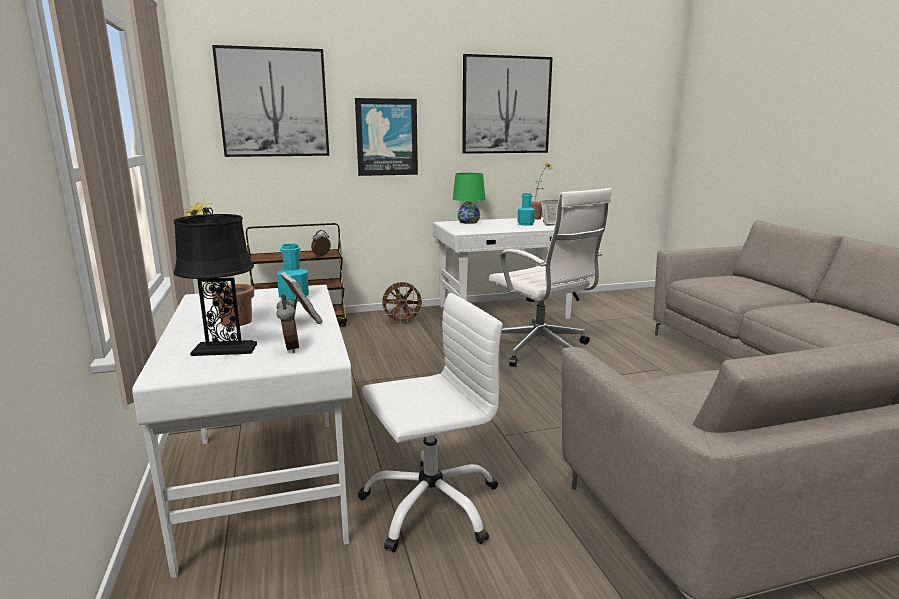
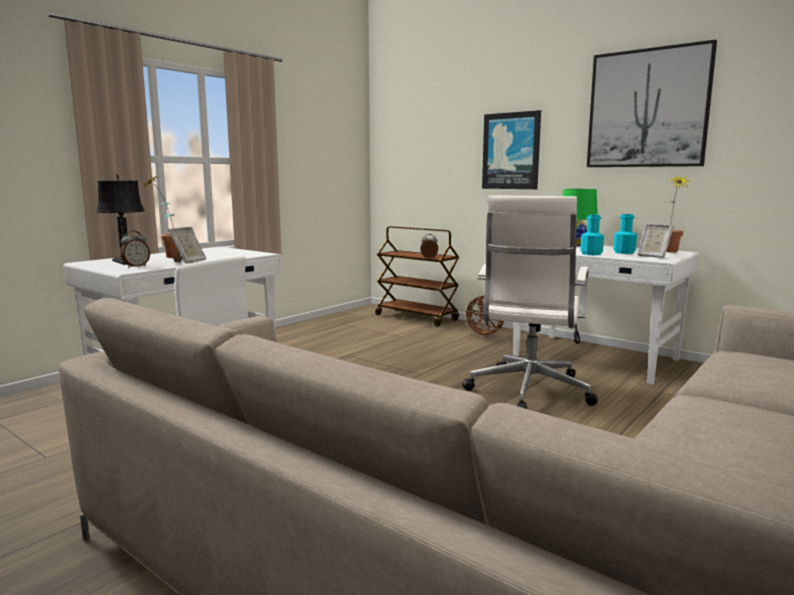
camera: 55 degrees right, 5 degrees down
(273, 103) = (425, 124): picture -> none
(294, 298) = (236, 255): turquoise bottle -> turquoise bottle (591, 254)

